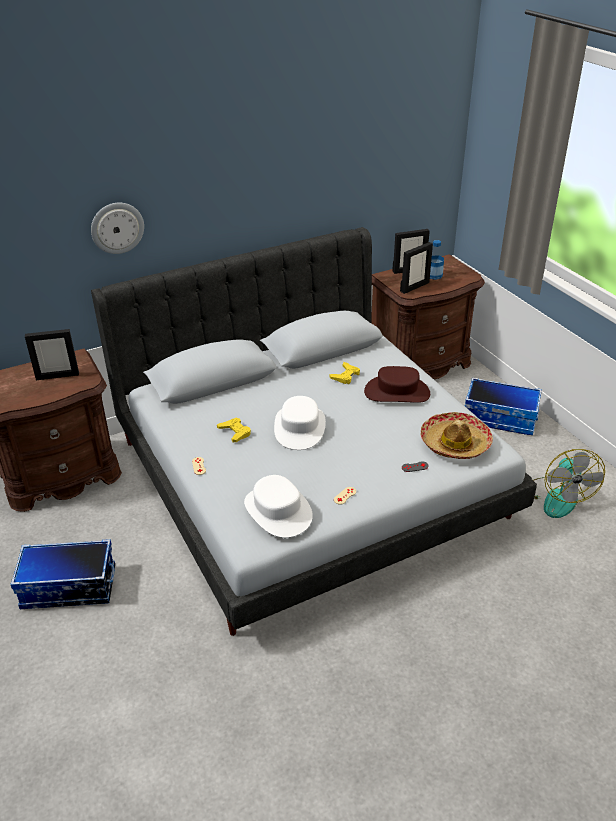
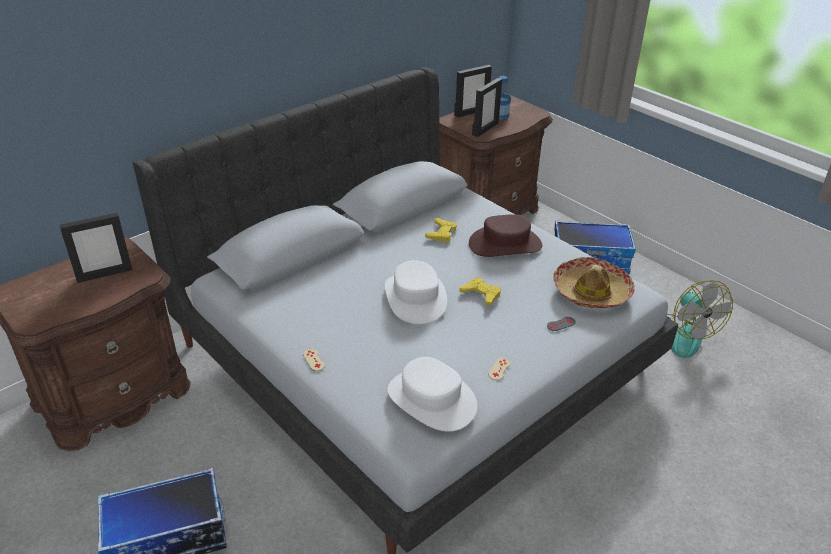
camera: 15 degrees left, 0 degrees up
(117, 227) = (159, 81): wall clock -> none
(235, 432) = (342, 313): yellow game controller -> yellow game controller (481, 294)

